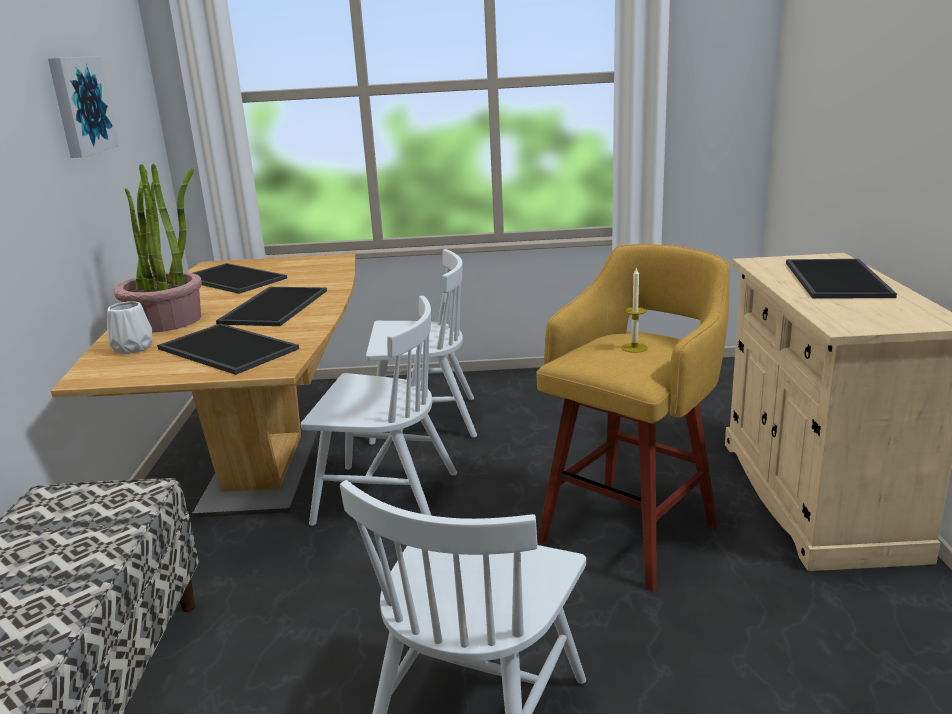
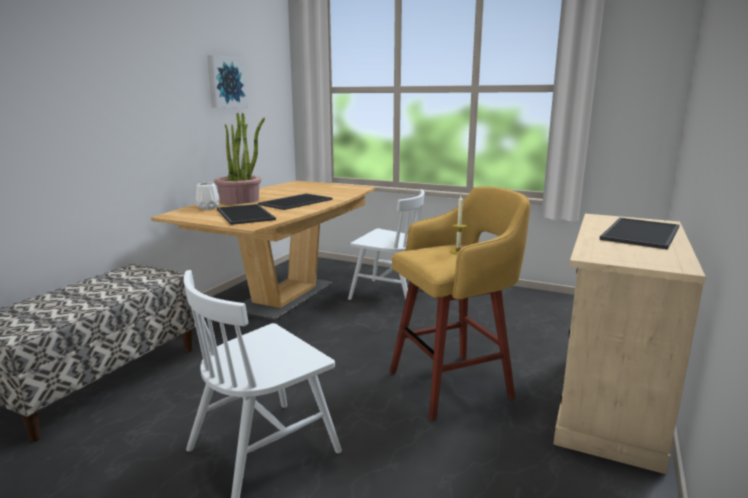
camera: 25 degrees right, 5 degrees down
(230, 279) = (296, 188): tray -> none
(385, 498) = (329, 327): white chair -> none

